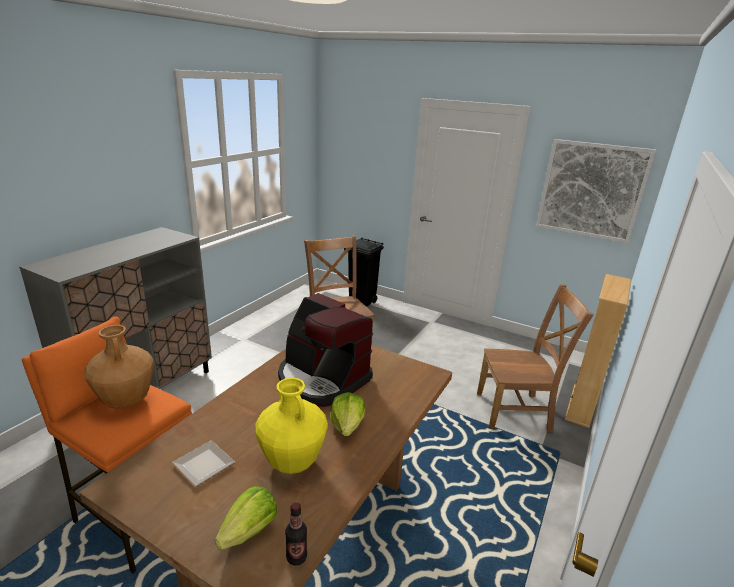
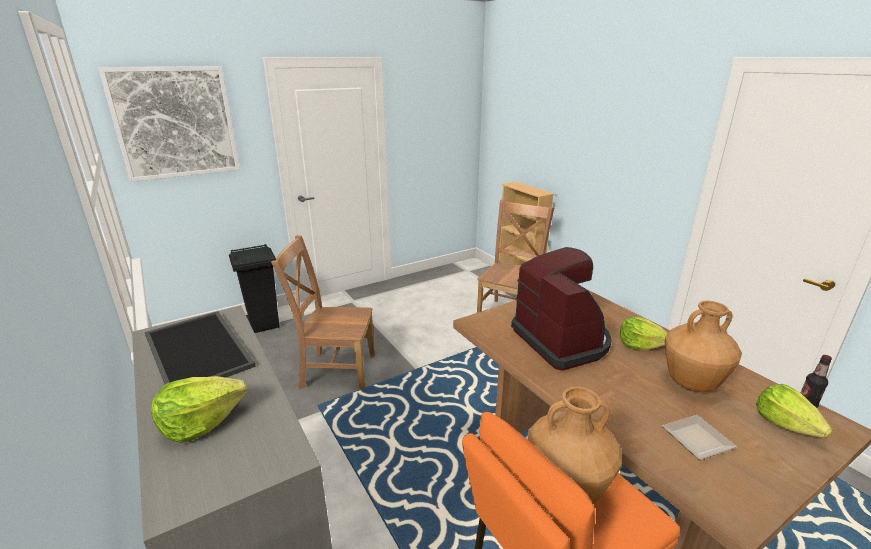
camera: 60 degrees left, 0 degrees up
(88, 256) = (201, 422): none -> lettuce
(148, 241) = (200, 350): none -> tray
(293, 462) = (691, 384): yellow vase -> brown vase
(322, 379) = (561, 340): coffee machine -> coffee machine turned 90 degrees counterclockwise
(591, 190) = (442, 126): picture -> picture (175, 123)

